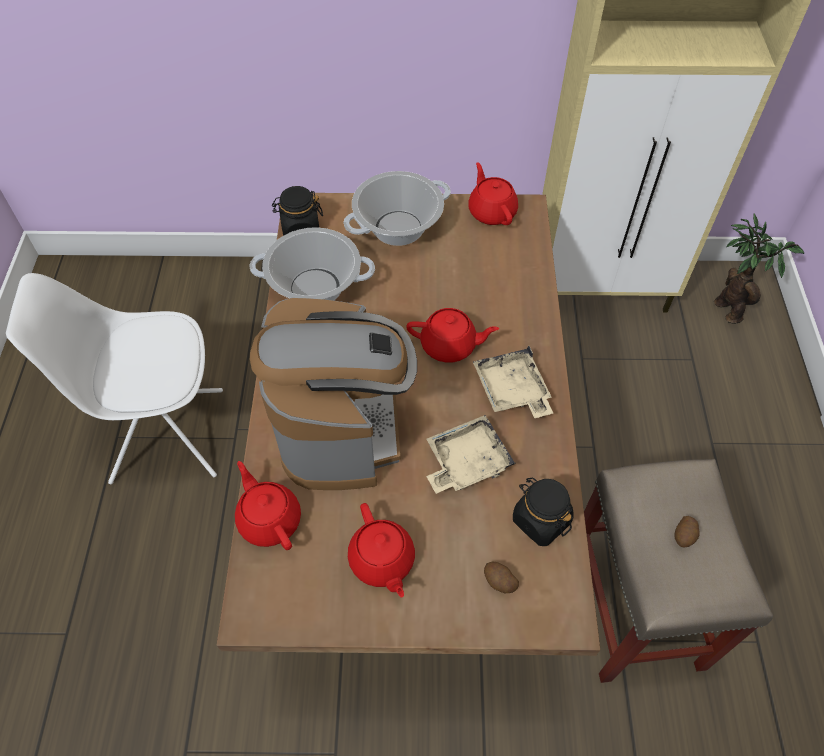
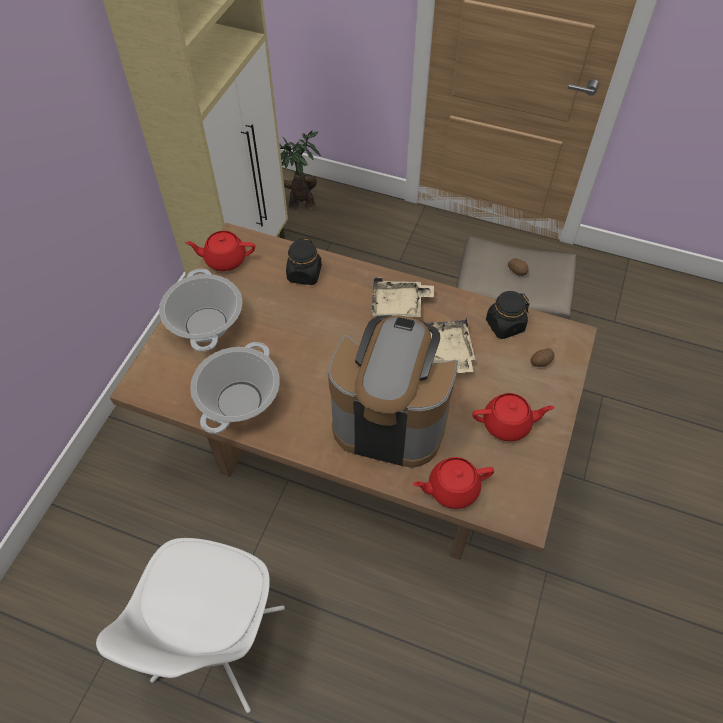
camera: 70 degrees left, 0 degrees up
(300, 228) = (164, 394): black jar -> black jar (304, 274)
(449, 345) = (343, 328): red teapot -> none

